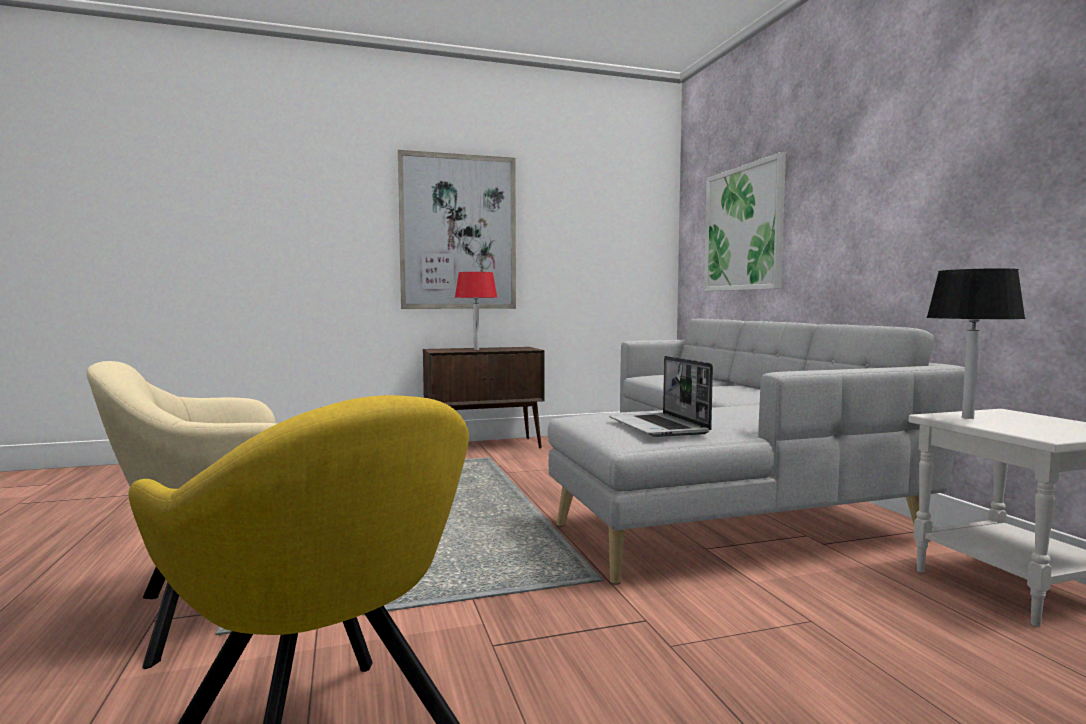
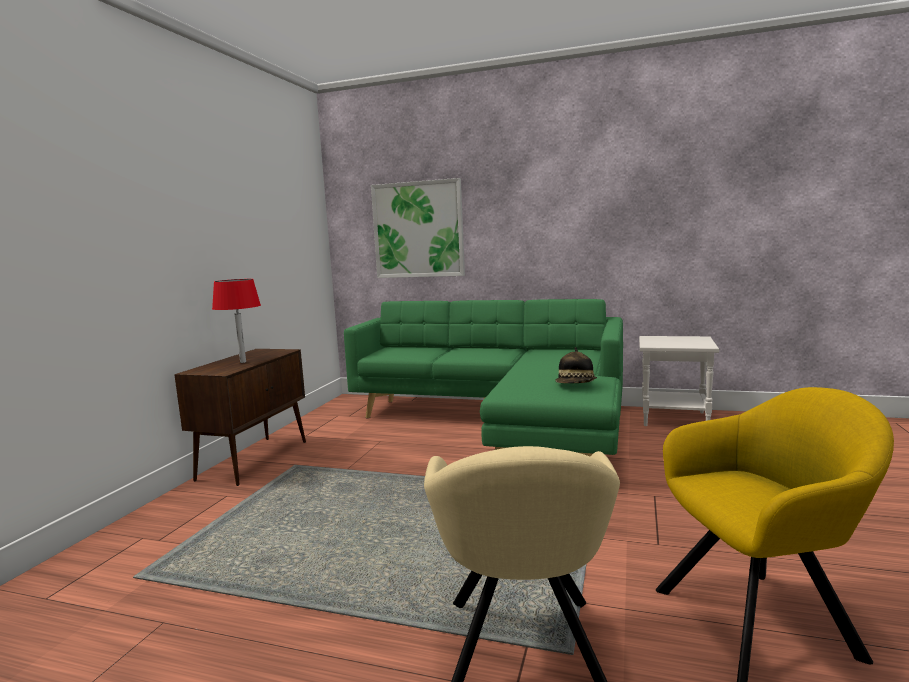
camera: 55 degrees left, 5 degrees up
(458, 232) = (186, 235): picture -> none
(659, 427) = (576, 385): laptop -> hat
(725, 497) = (505, 426): grey sofa -> green sofa
(967, 417) = (658, 343): black table lamp -> none

